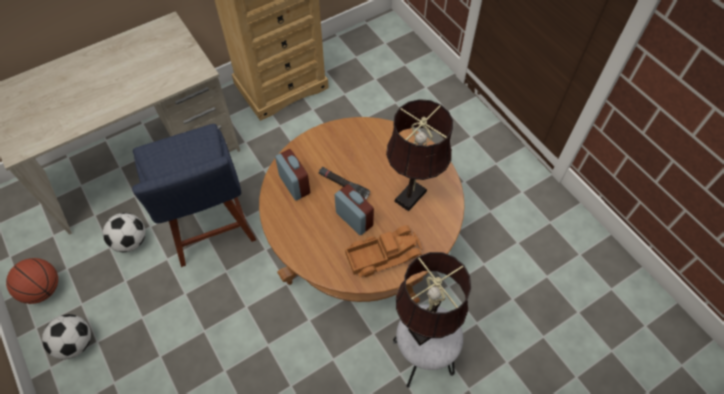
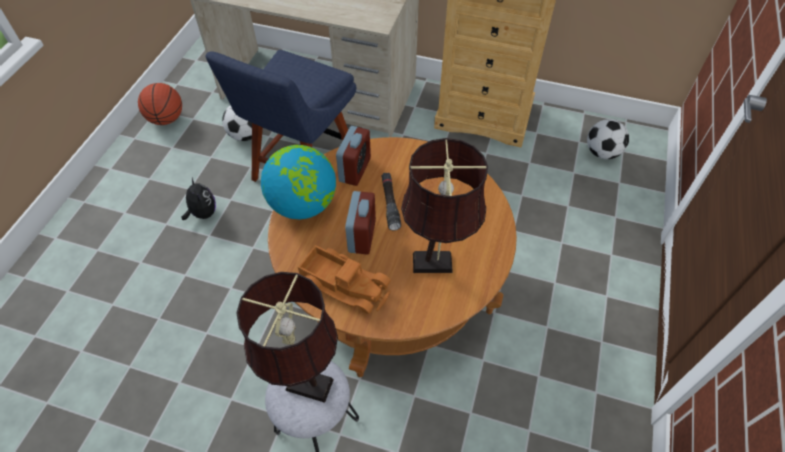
camera: 50 degrees right, 5 degrees down
(76, 343) = (139, 168): football -> football (602, 153)
(178, 322) = (203, 213): none -> plush toy
(294, 235) = (303, 205): none -> globe

